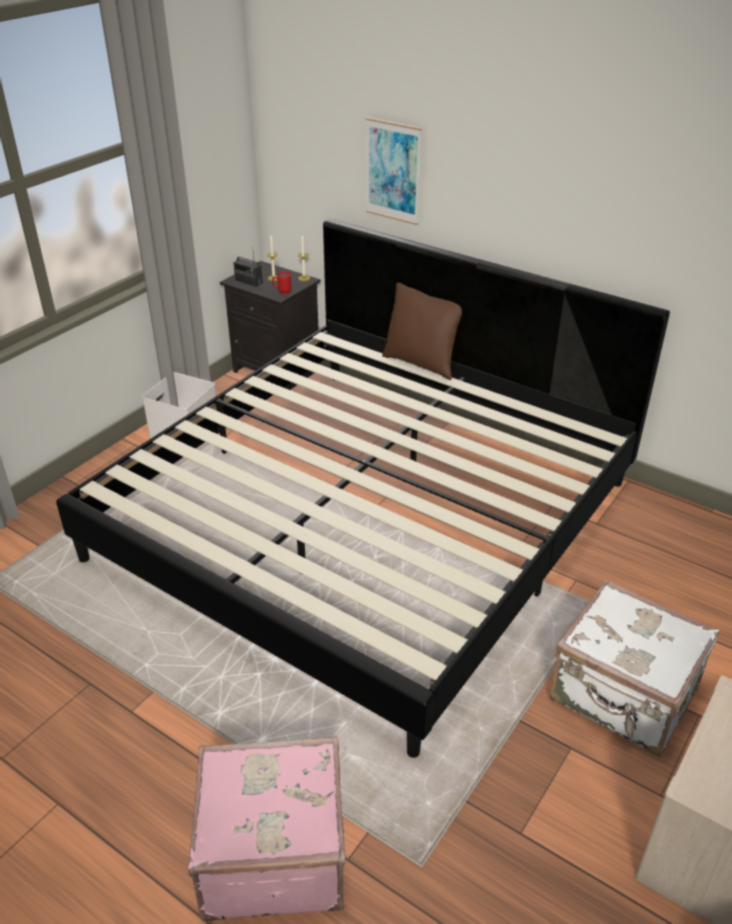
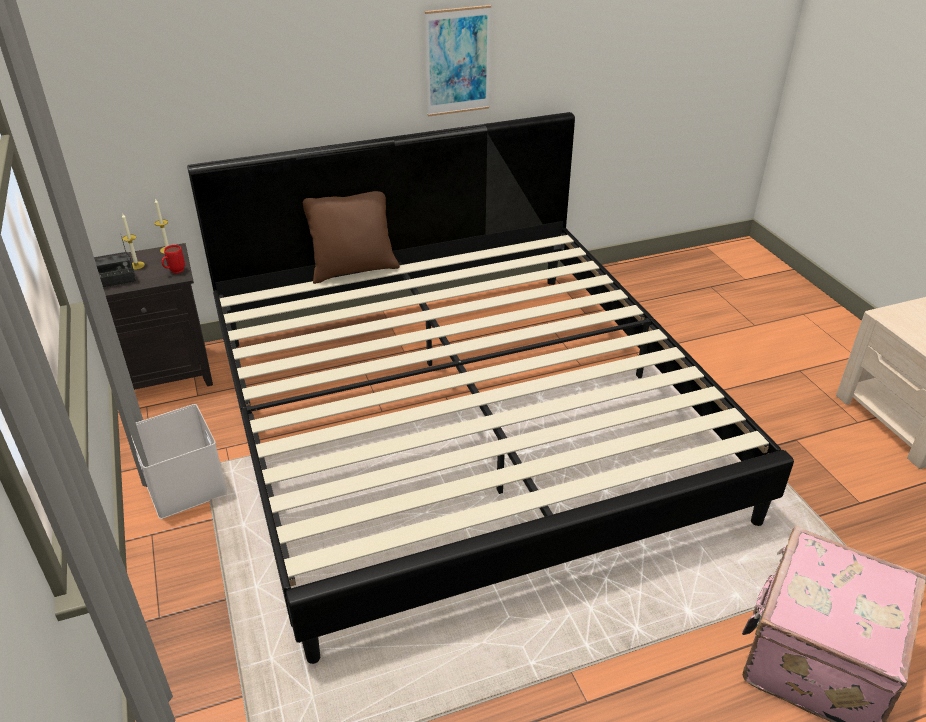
camera: 55 degrees left, 0 degrees up
(393, 171) = (261, 81): picture -> picture (458, 61)
(623, 696) = (764, 392): white suitcase -> none

